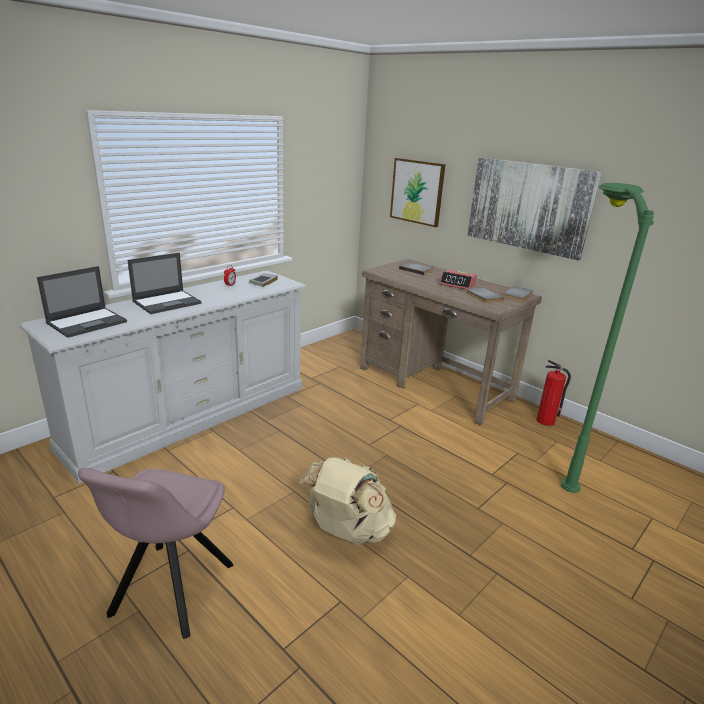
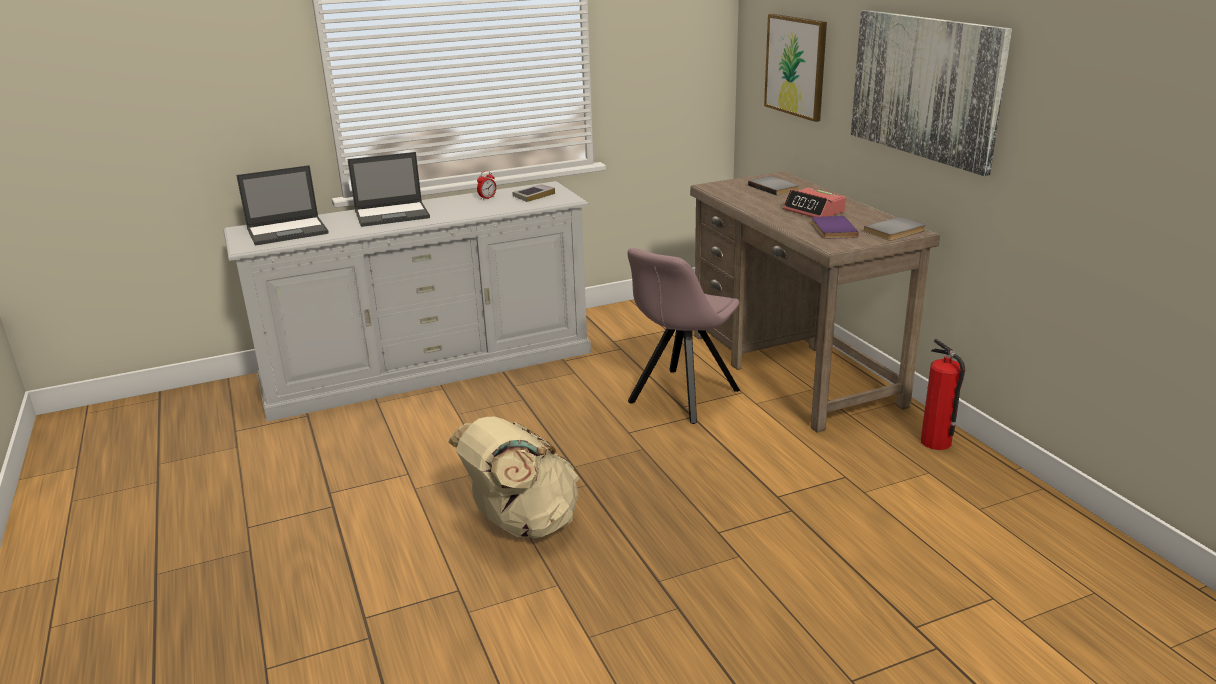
camera: 25 degrees right, 0 degrees up
(171, 589) = (292, 538): pink chair -> pink chair (682, 396)
(482, 296) = (831, 230): grey book -> purple book
(559, 452) = (917, 487): green floor lamp -> none

